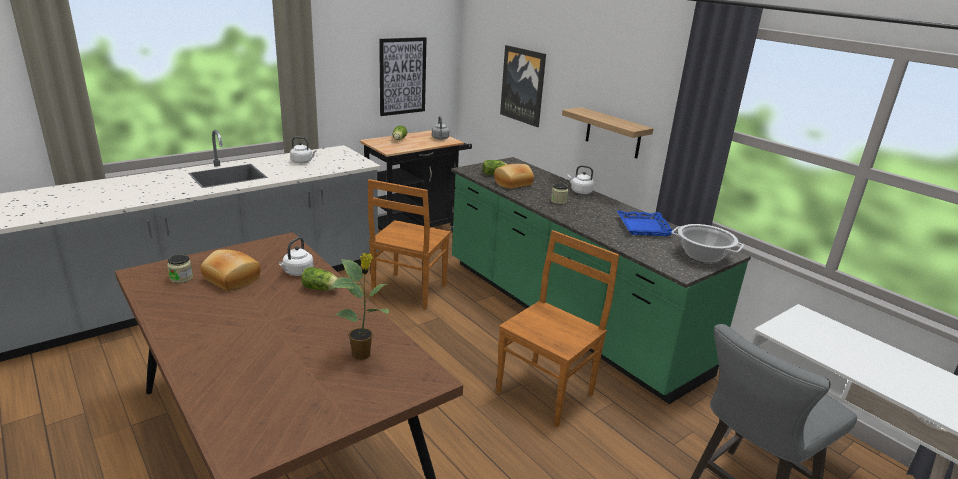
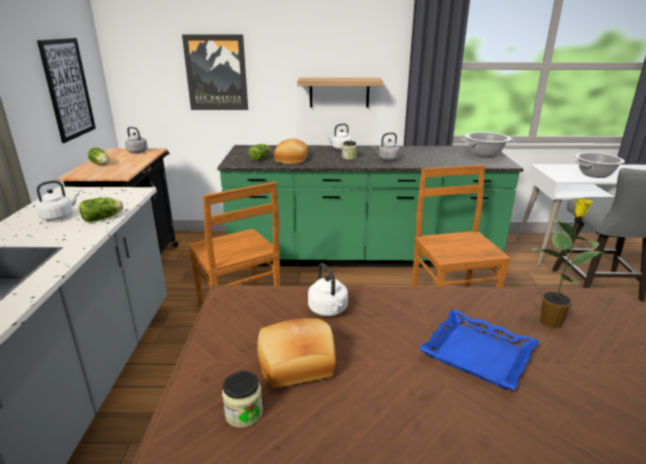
camera: 50 degrees left, 0 degrees up
(321, 289) = (386, 306): lettuce -> lettuce (104, 218)
(584, 216) = (387, 159): none -> grey kettle
(643, 227) = (425, 152): blue tray -> blue tray (477, 354)
(845, 354) = (595, 174): none -> cooking pot

